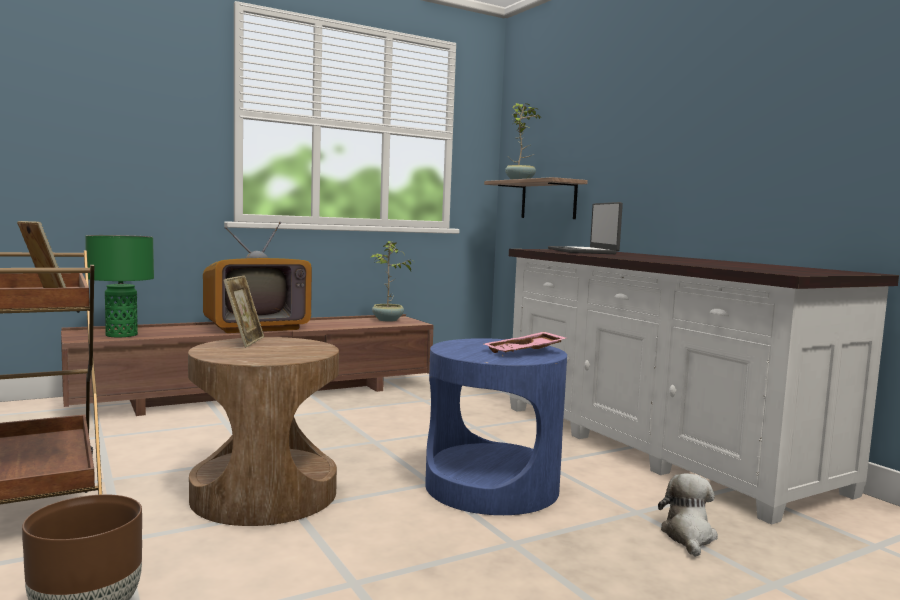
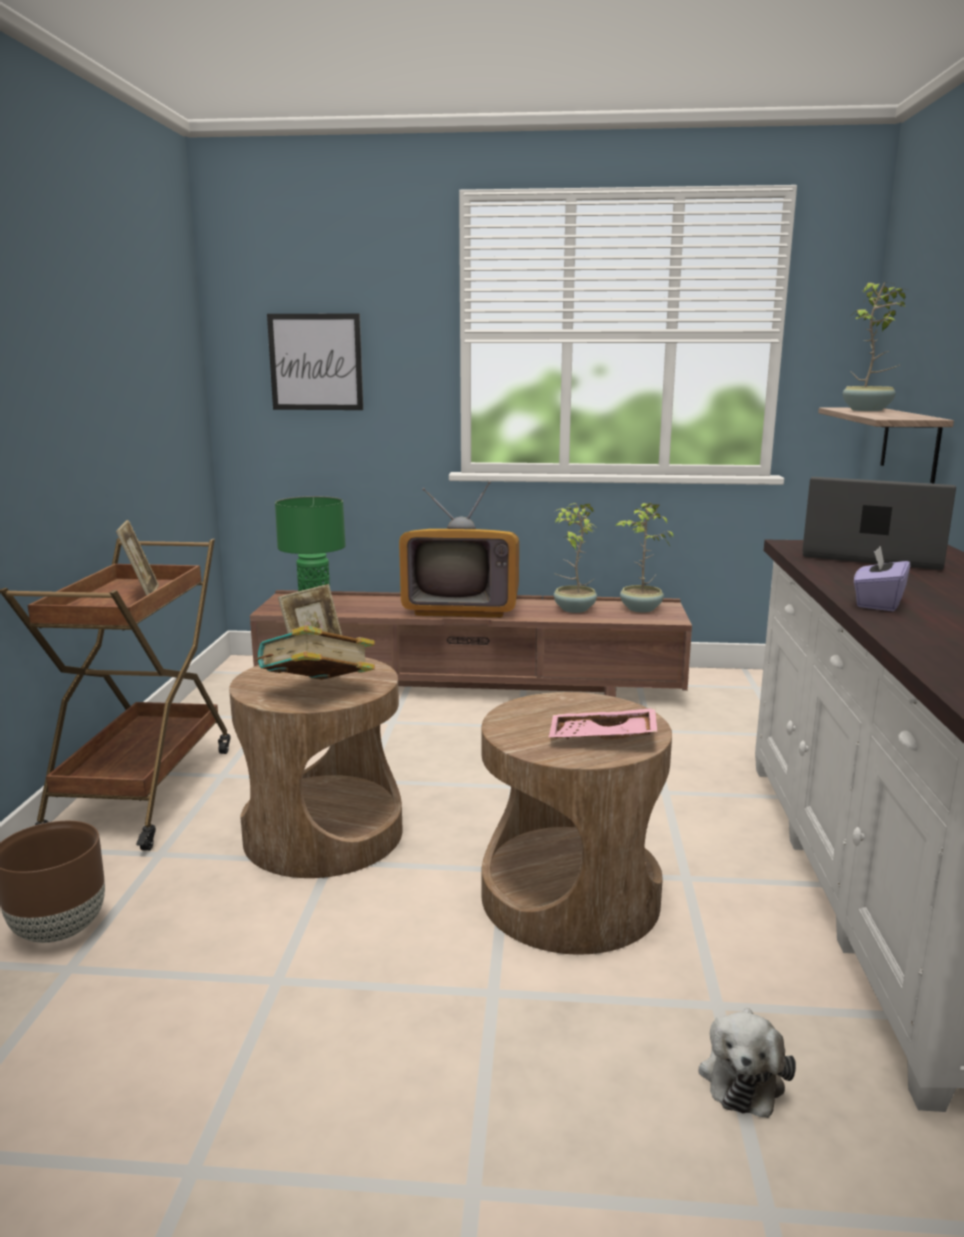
camera: 35 degrees right, 10 degrees up
(102, 120) = (316, 362): none -> picture
(284, 354) = (317, 692): none -> book
(342, 323) = (573, 609): none -> potted plant
(492, 487) = (570, 897): blue side table -> brown side table
(583, 251) = (873, 556): laptop -> laptop turned 90 degrees clockwise
(638, 259) = (877, 603): none -> purple tissue box
(688, 536) = (742, 1075): plush toy -> plush toy turned 150 degrees clockwise

